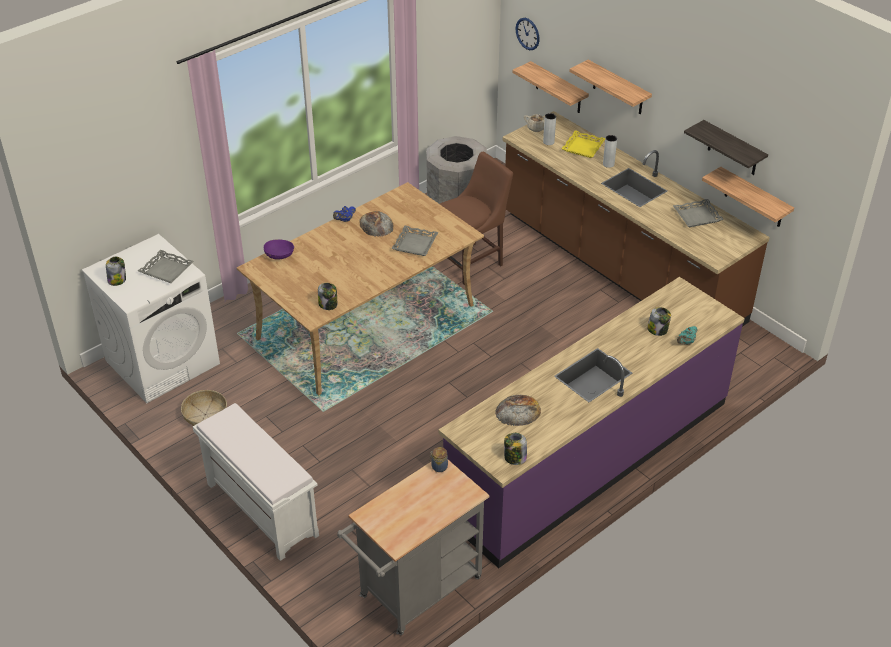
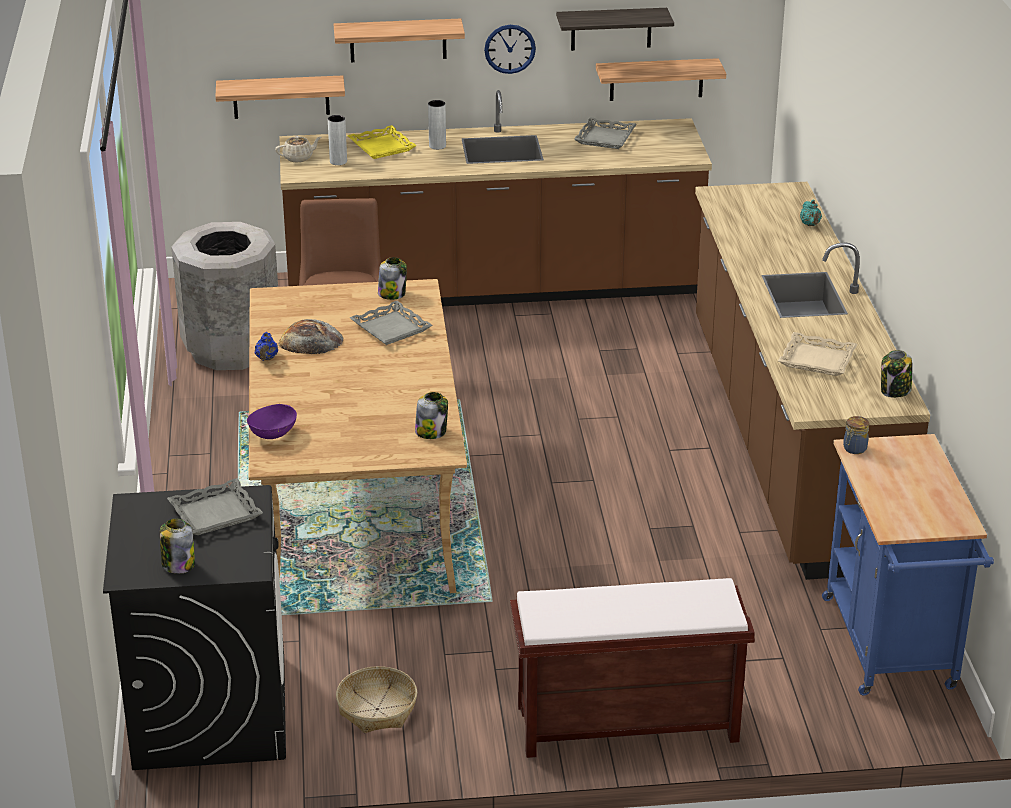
camera: 55 degrees left, 10 degrees down
(163, 362) = (210, 711): white washing machine -> black washing machine
(260, 509) = (625, 725): white bench -> brown bench
(415, 592) = (892, 650): grey cart -> blue cart
(518, 411) = (816, 360): bread -> beige tray
(527, 33) = (203, 39): wall clock -> wall clock (509, 49)
(588, 457) = (788, 440): purple counter -> brown counter
(658, 330) = (771, 231): jar -> jar (392, 294)

